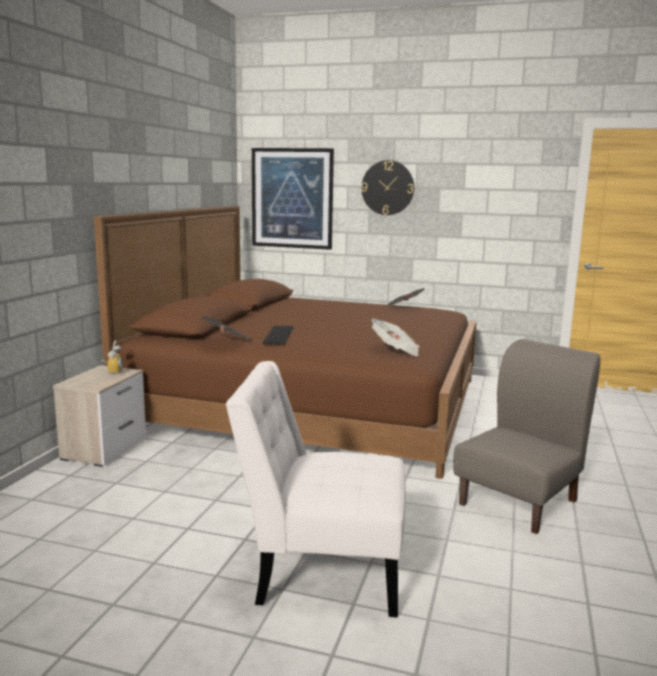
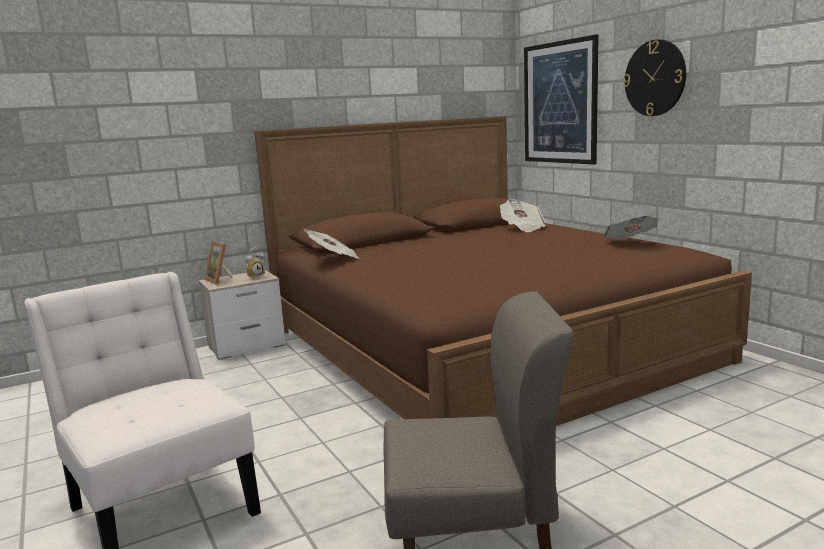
camera: 45 degrees right, 0 degrees up
(83, 381) = (221, 280): none -> picture frame
(278, 335) = (393, 257): keyboard -> none
(396, 351) = (455, 290): newspaper -> newspaper (522, 228)

